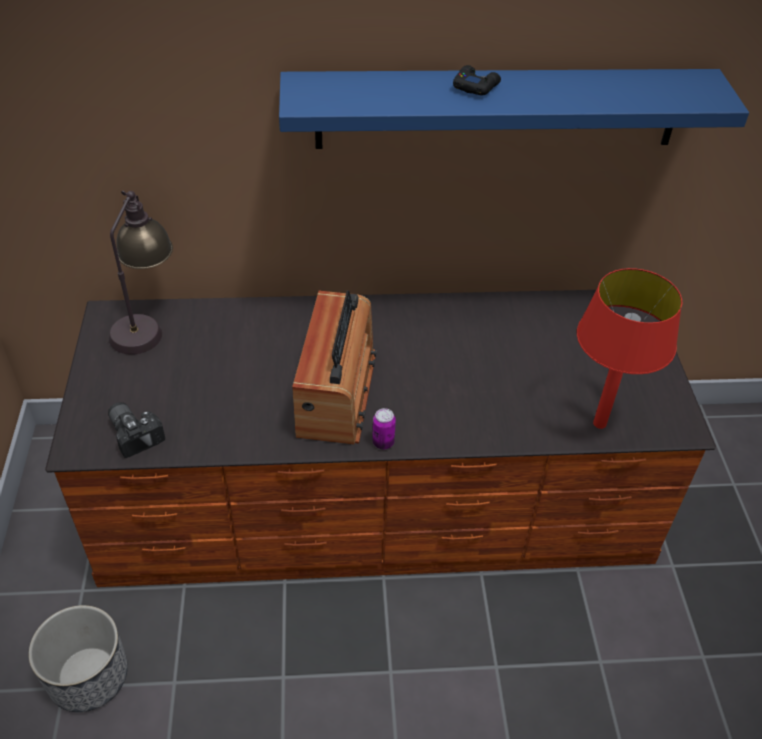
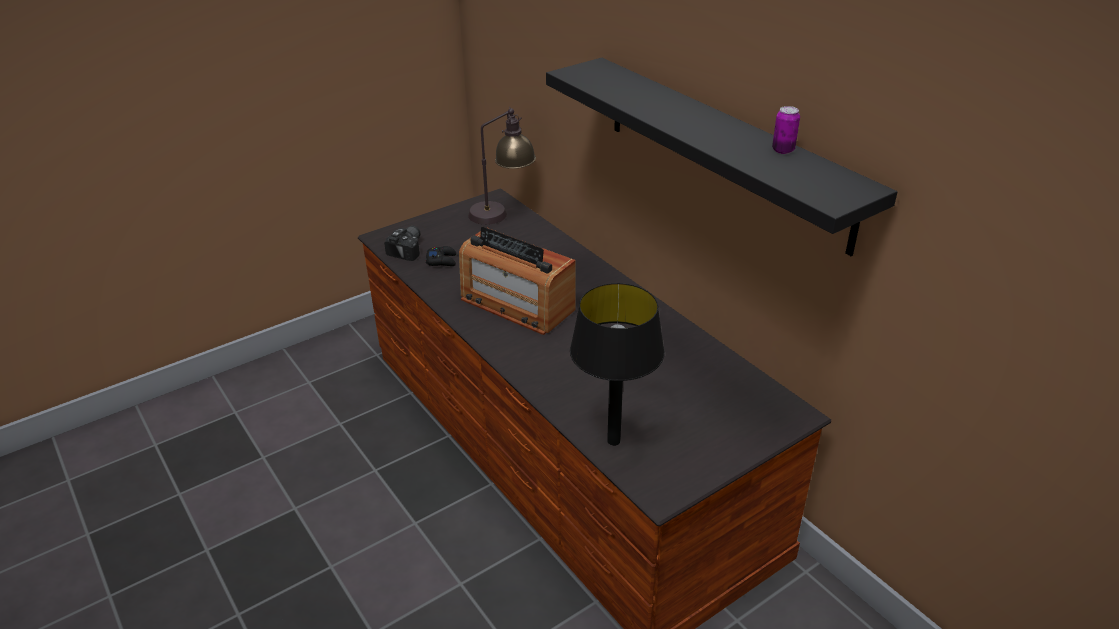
camera: 60 degrees right, 10 degrees down
(88, 677) = (321, 387): planter -> none
(337, 391) = (517, 304): radio -> radio turned 60 degrees clockwise
(383, 442) = (487, 341): can -> can (783, 150)
(475, 86) = (682, 111): black game controller -> black game controller (442, 260)
(498, 108) = (723, 150): blue shelf -> black shelf
(599, 423) = (613, 440): red table lamp -> black table lamp

